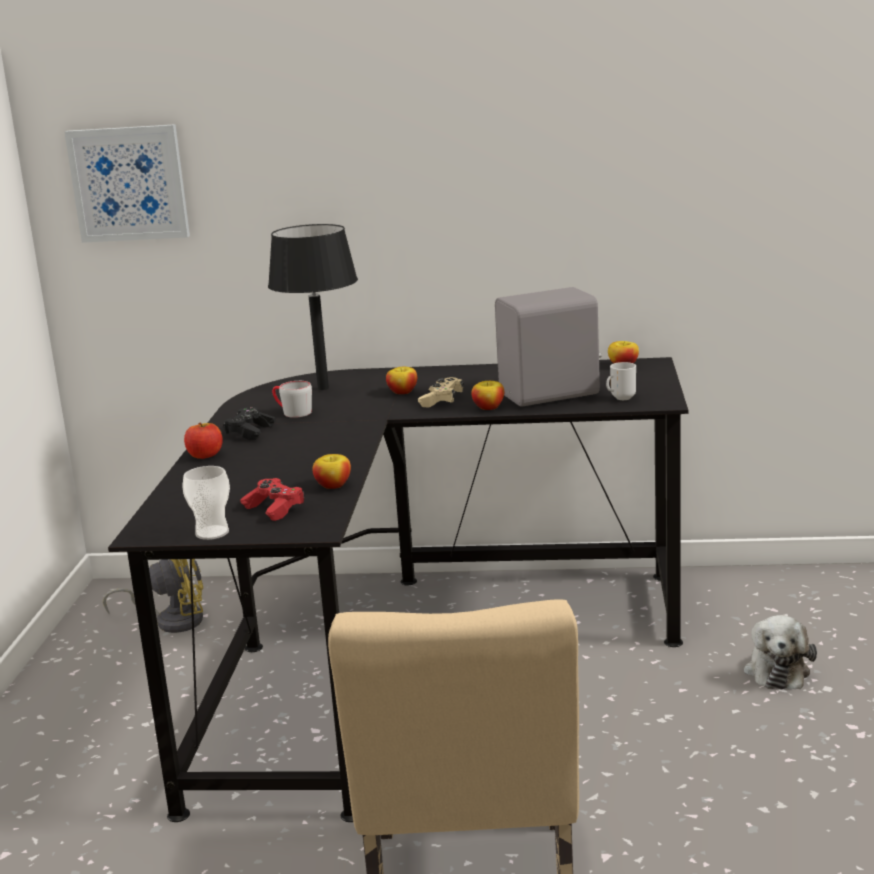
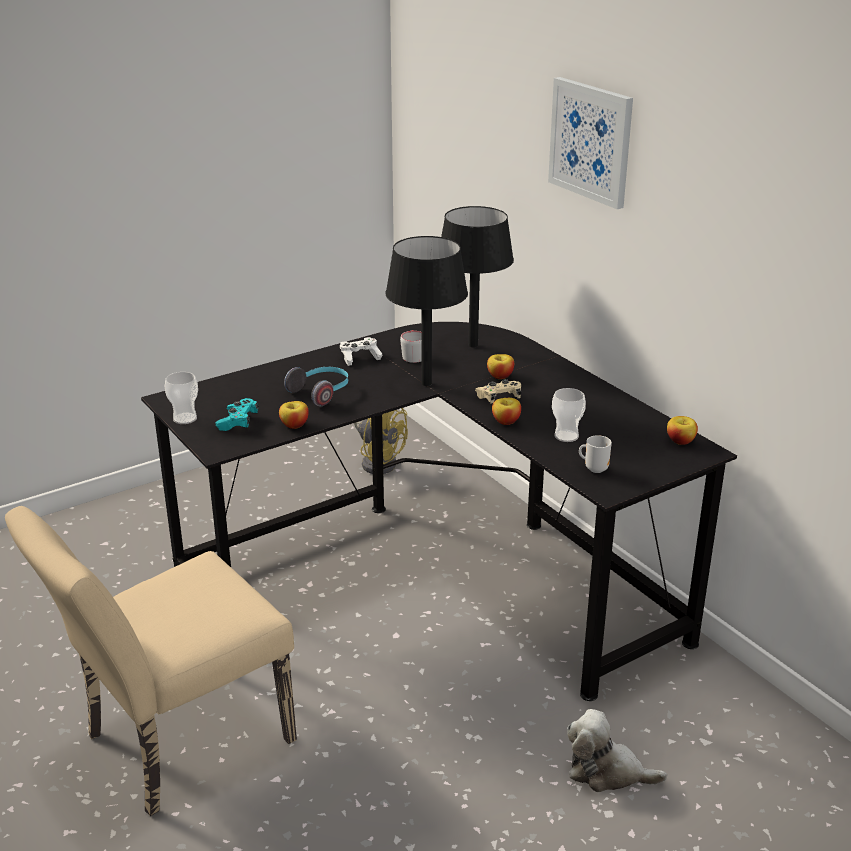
camera: 50 degrees right, 10 degrees up
(129, 183) = (436, 128): picture -> picture (591, 141)
(205, 455) = (304, 361): apple -> none
(250, 432) = (360, 358): black game controller -> white game controller
(274, 509) = (238, 422): red game controller -> turquoise game controller
(288, 461) = (321, 393): none -> headphones
(360, 419) = (427, 383): none -> black table lamp
(551, 395) = (566, 436): grey speaker -> cup
(777, 670) = (607, 772): plush toy -> plush toy turned 45 degrees clockwise

